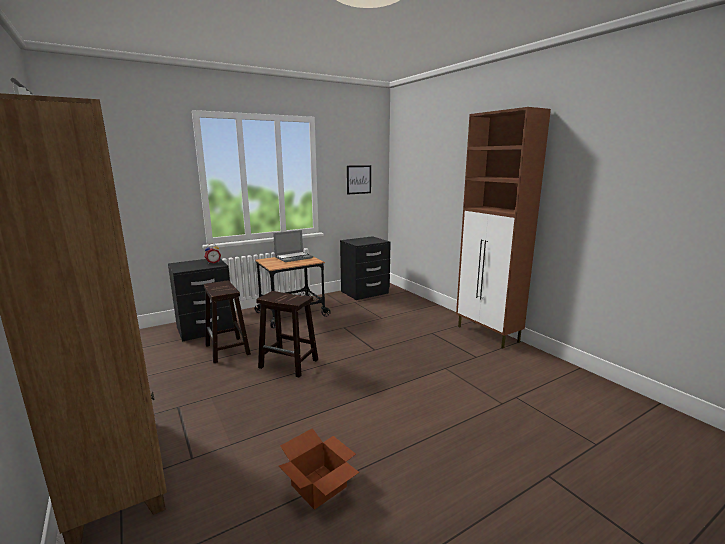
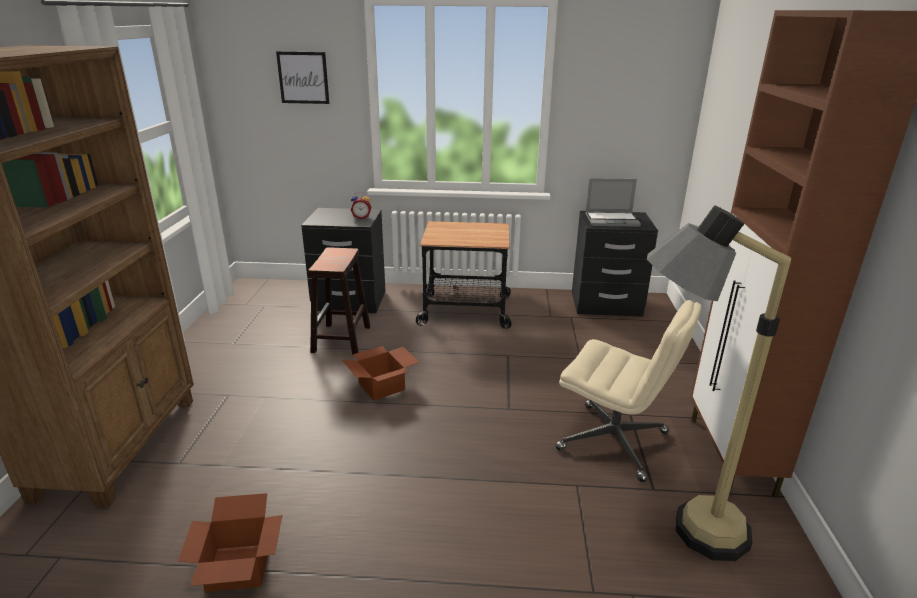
camera: 35 degrees right, 10 degrees up
(289, 364) = (383, 386): brown stool -> cardboard box
(294, 257) = (479, 229): laptop -> laptop (612, 220)
(358, 179) = (633, 110): picture -> picture (303, 77)
(439, 345) = (614, 441): none -> beige office chair
(502, 367) = (677, 530): none -> floor lamp

